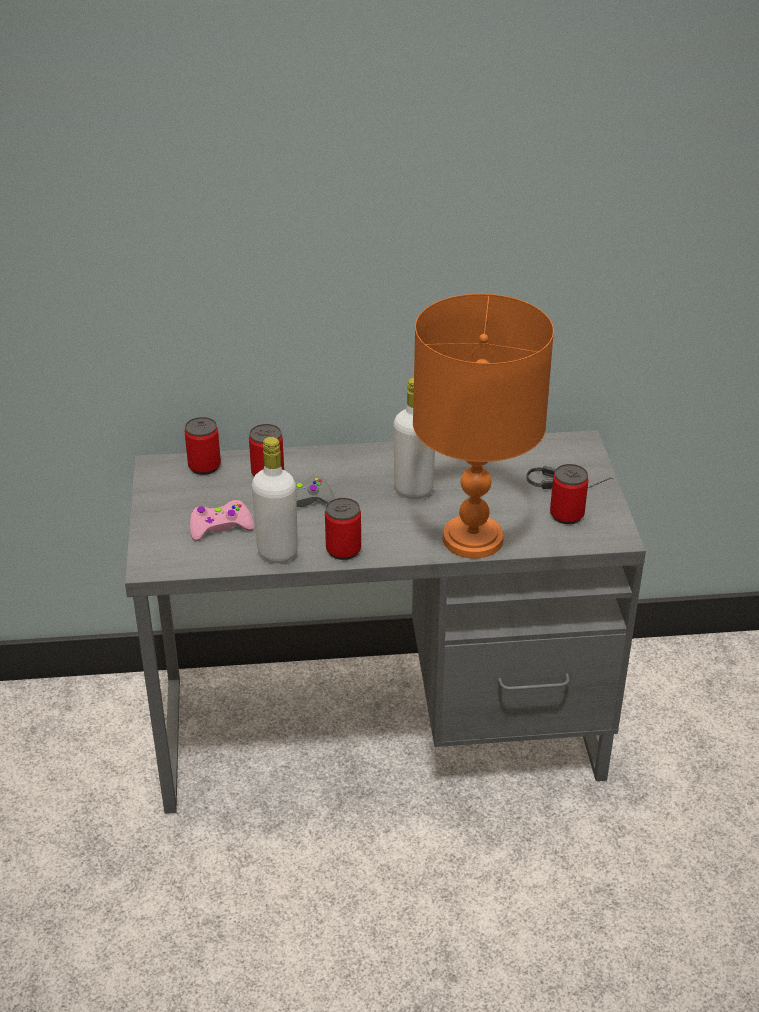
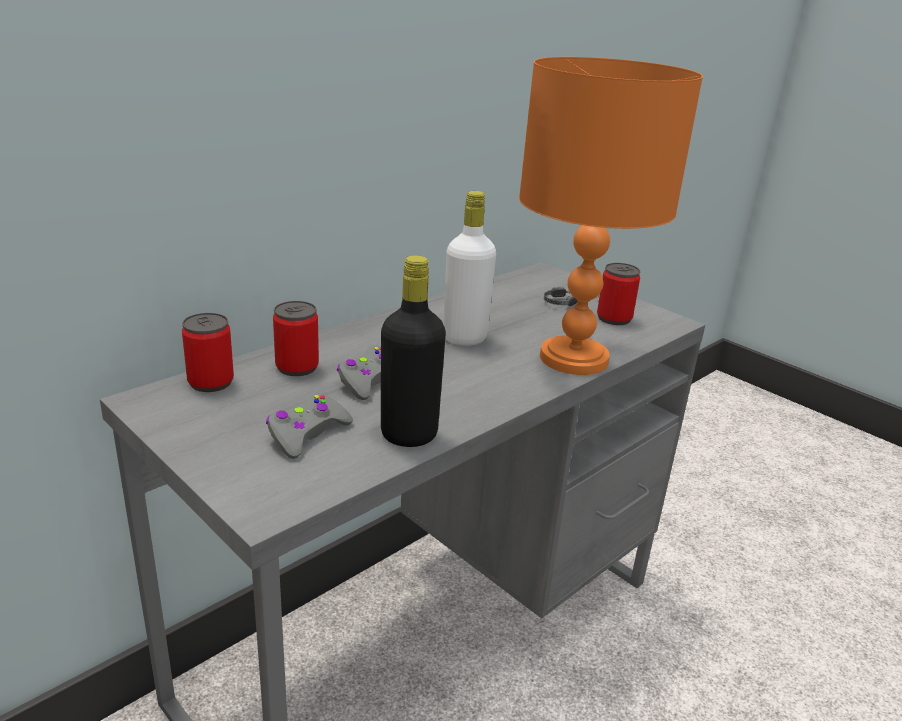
camera: 40 degrees left, 10 degrees down
(220, 527) = (307, 434): pink game controller -> grey game controller
(277, 552) = (409, 435): white bottle -> black bottle
(343, 550) = (474, 407): can -> none

